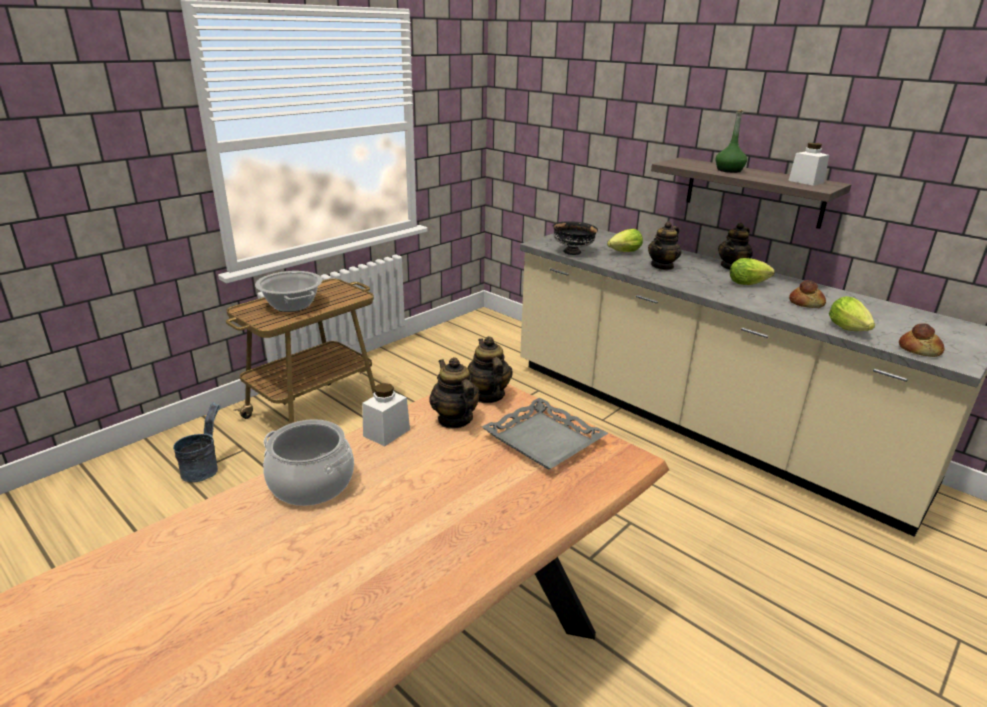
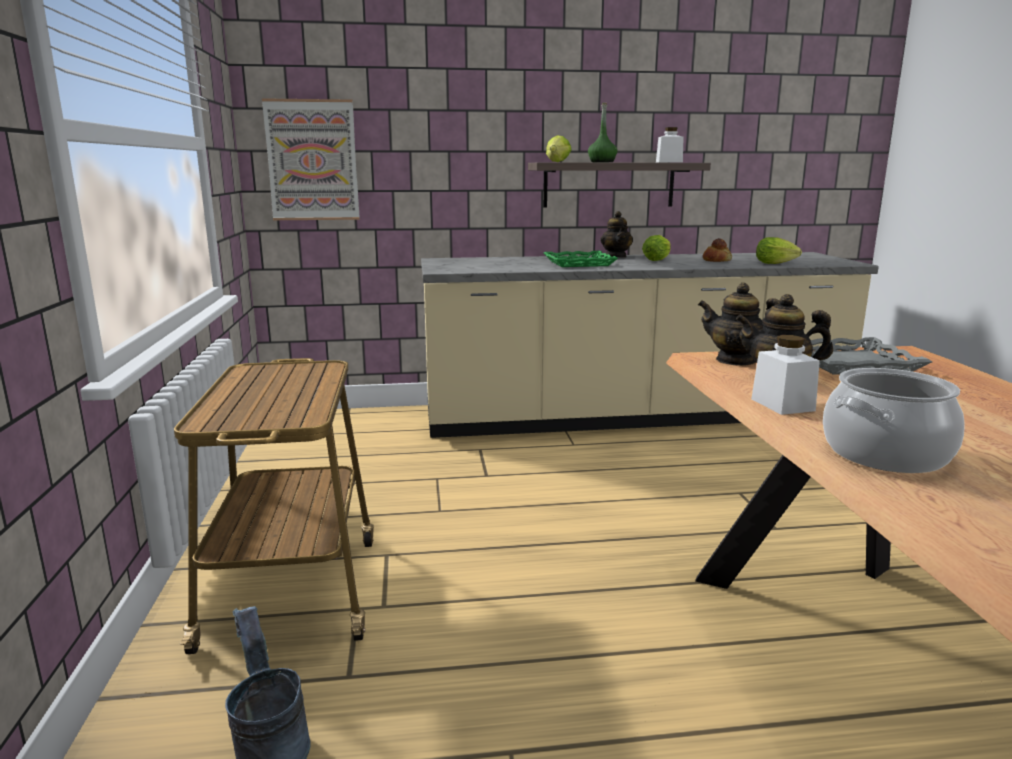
camera: 50 degrees left, 10 degrees down
(291, 305) = (267, 398): cooking pot -> none
(525, 132) = (312, 160): none -> picture
(573, 252) = (489, 269): black bowl -> none
(623, 252) = (524, 263): lettuce -> lettuce (557, 162)
(662, 266) = (579, 263): teapot -> green tray
(919, 350) = (825, 263): bread -> none

